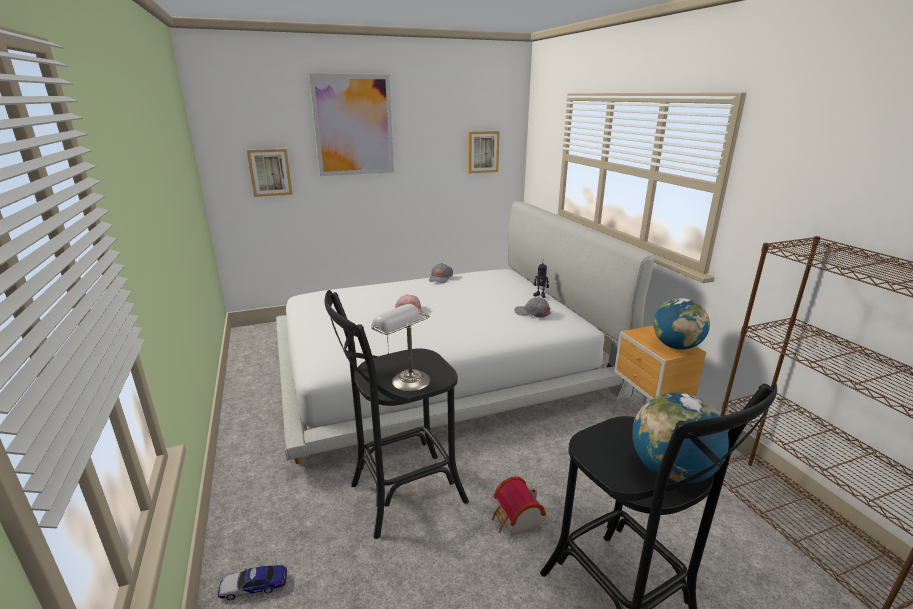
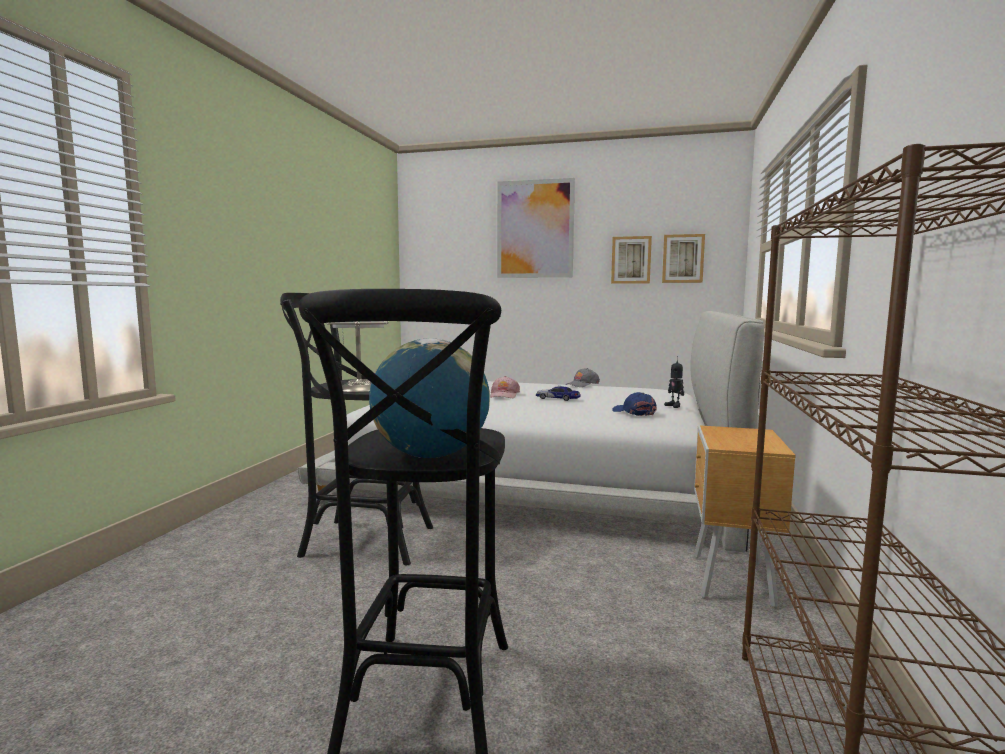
camera: 35 degrees right, 15 degrees down
(254, 586) = (184, 548): toy car -> toy car (557, 398)
(270, 172) = (454, 272): picture -> picture (631, 260)
(516, 520) = (430, 593): toy house -> none
(532, 312) = (634, 412): grey cap -> blue cap
(676, 346) = (754, 444): globe -> none

